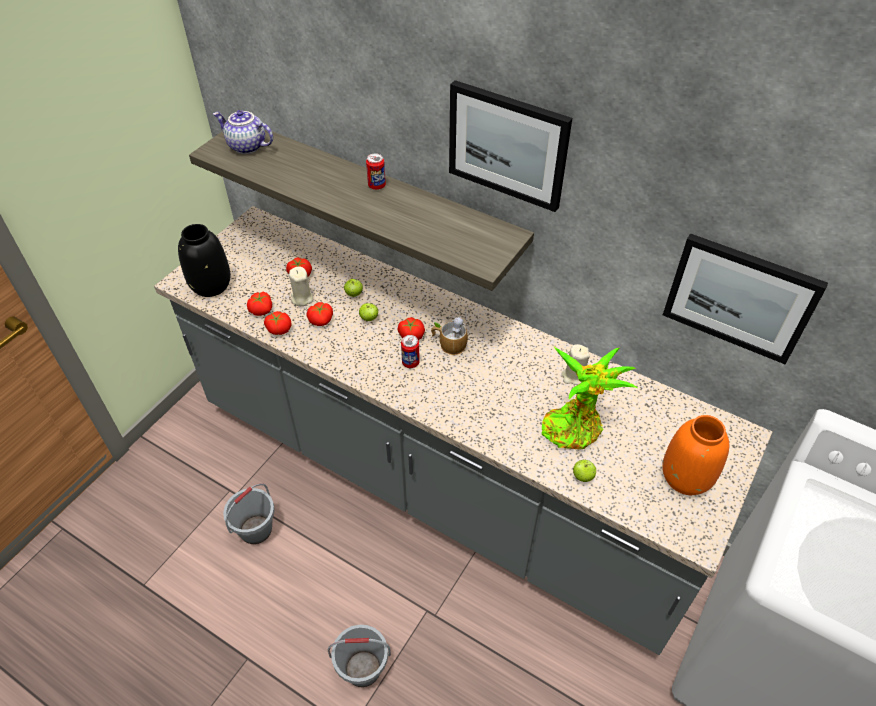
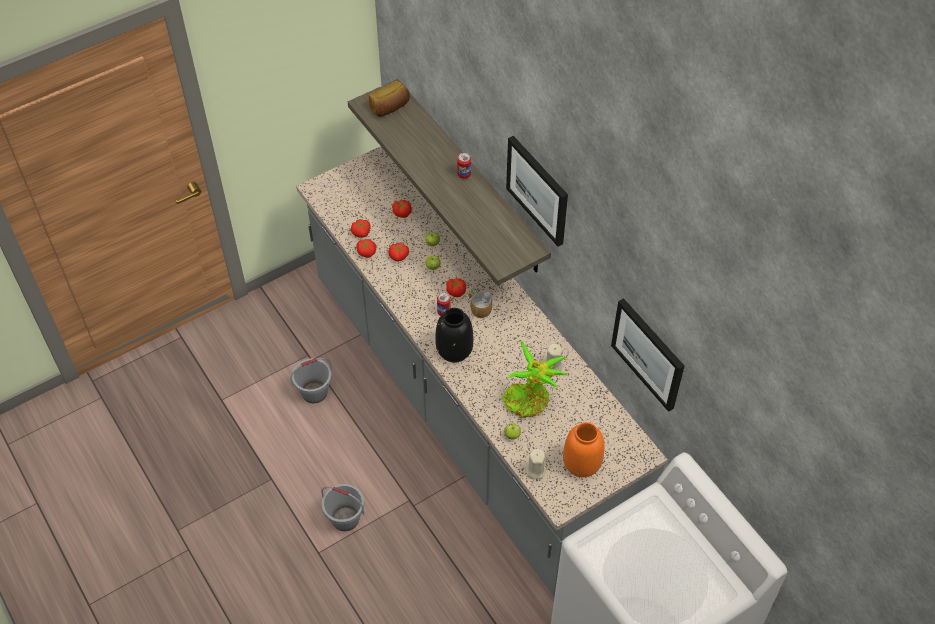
camera: 25 degrees right, 5 degrees up
(211, 285) = (335, 199): black vase -> black vase (455, 350)
(246, 146) = (390, 107): teapot -> bread
(302, 298) = (394, 233): beige candle -> beige candle (535, 470)

